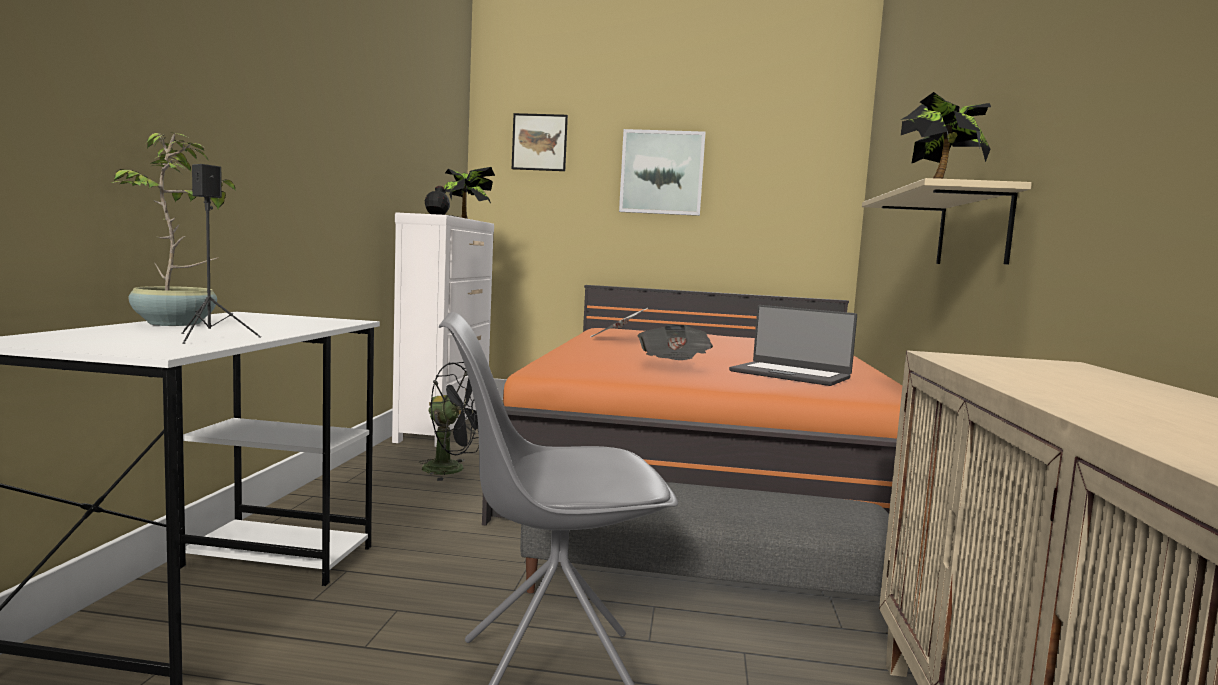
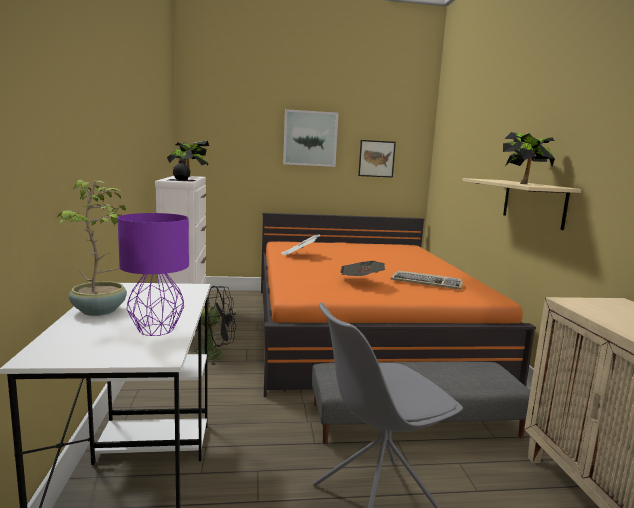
camera: 15 degrees left, 5 degrees up
(210, 338) = (156, 329): black speaker -> purple table lamp
(539, 142) = (226, 116): picture -> picture (376, 158)
(790, 374) = (427, 283): laptop -> keyboard

